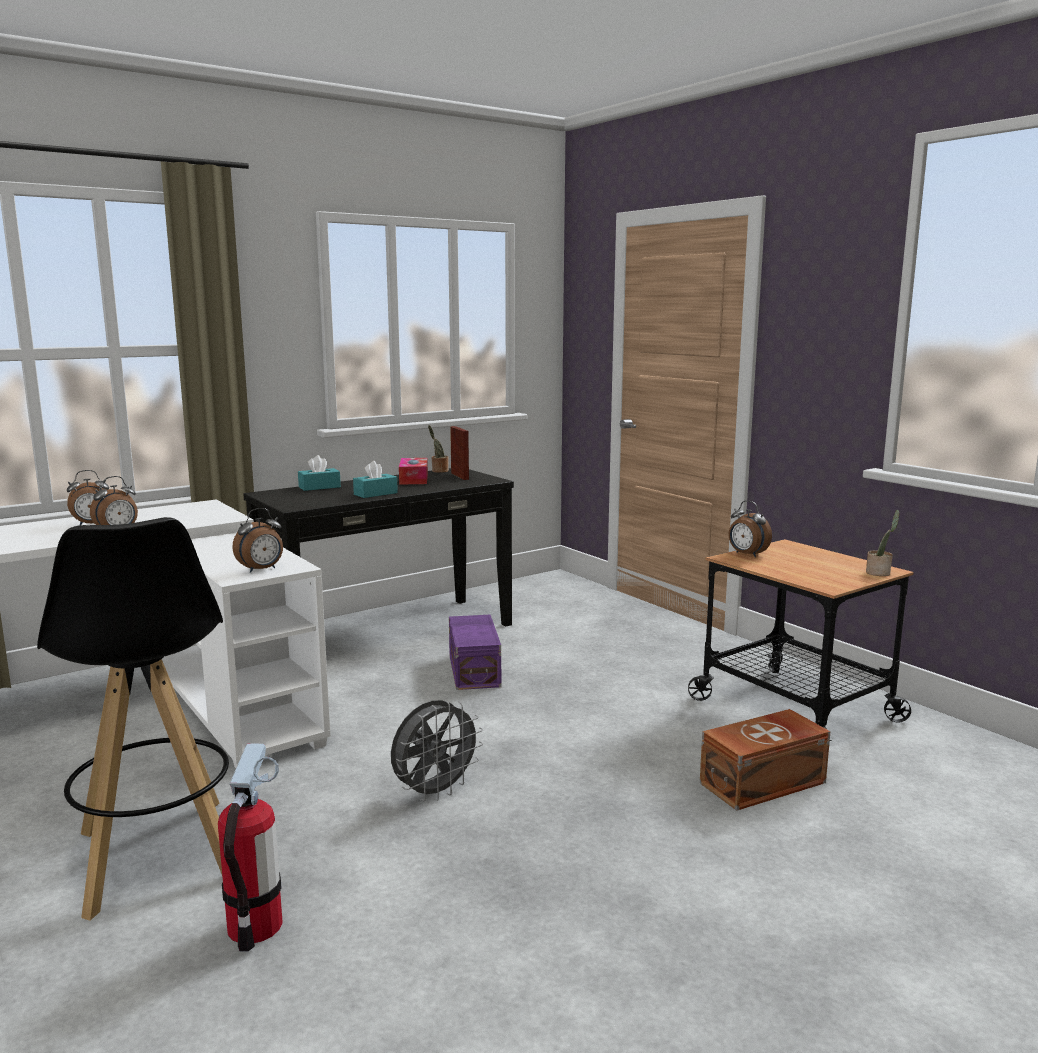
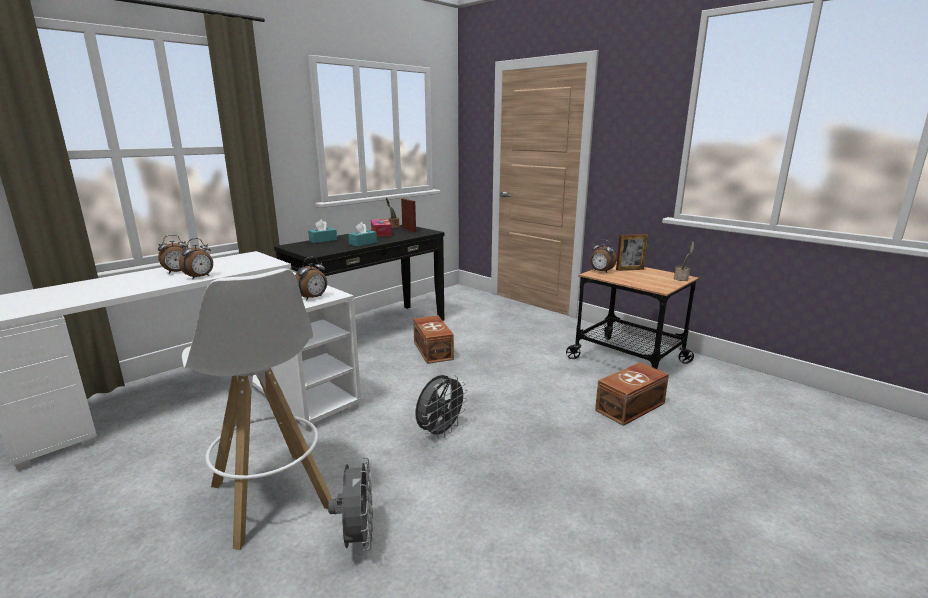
camera: 10 degrees left, 5 degrees up
(157, 856) = (271, 497): black stool -> white stool
(255, 926) = (358, 539): fire extinguisher -> grey fan
(475, 670) = (433, 350): purple storage box -> brown storage box
(799, 553) = (629, 269): none -> picture frame

